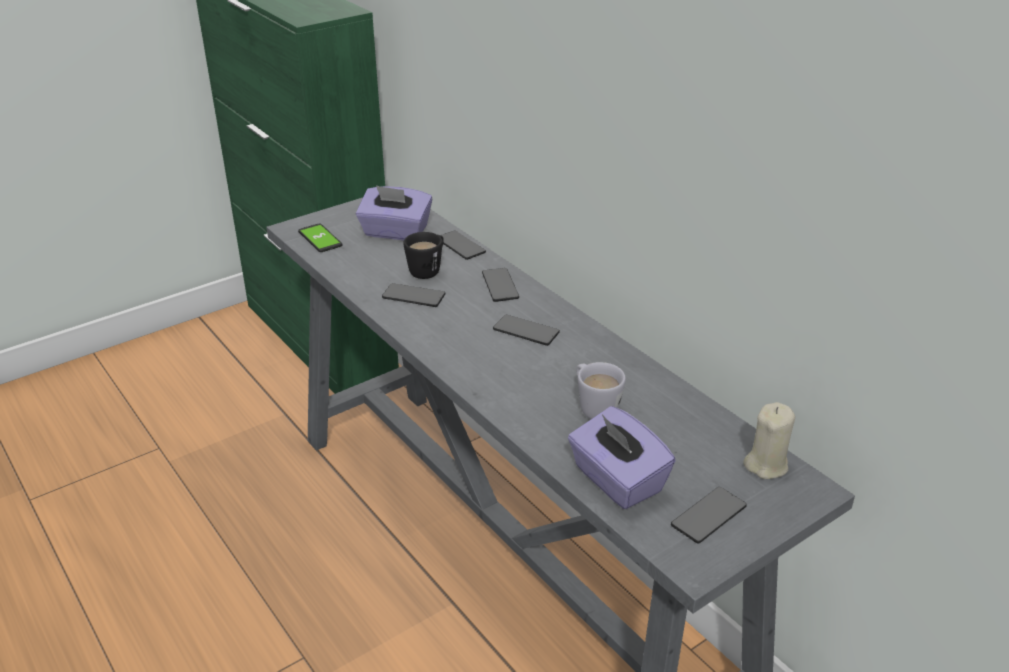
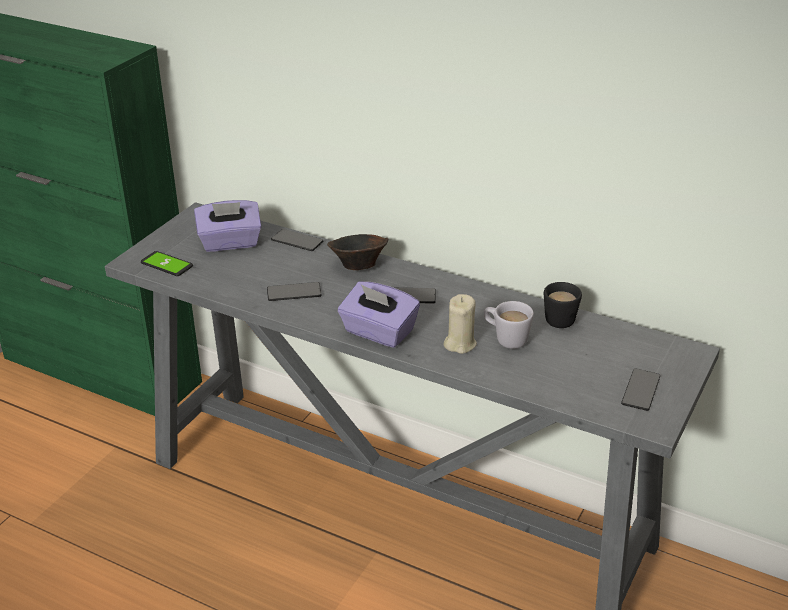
camera: 25 degrees left, 0 degrees up
(428, 270) = (287, 267): black mug -> black mug (559, 317)
(500, 286) = (358, 266): phone -> brown bowl
(617, 480) = (562, 386): purple tissue box -> purple tissue box (378, 332)
(766, 465) = (651, 345): beige candle -> beige candle (460, 344)

